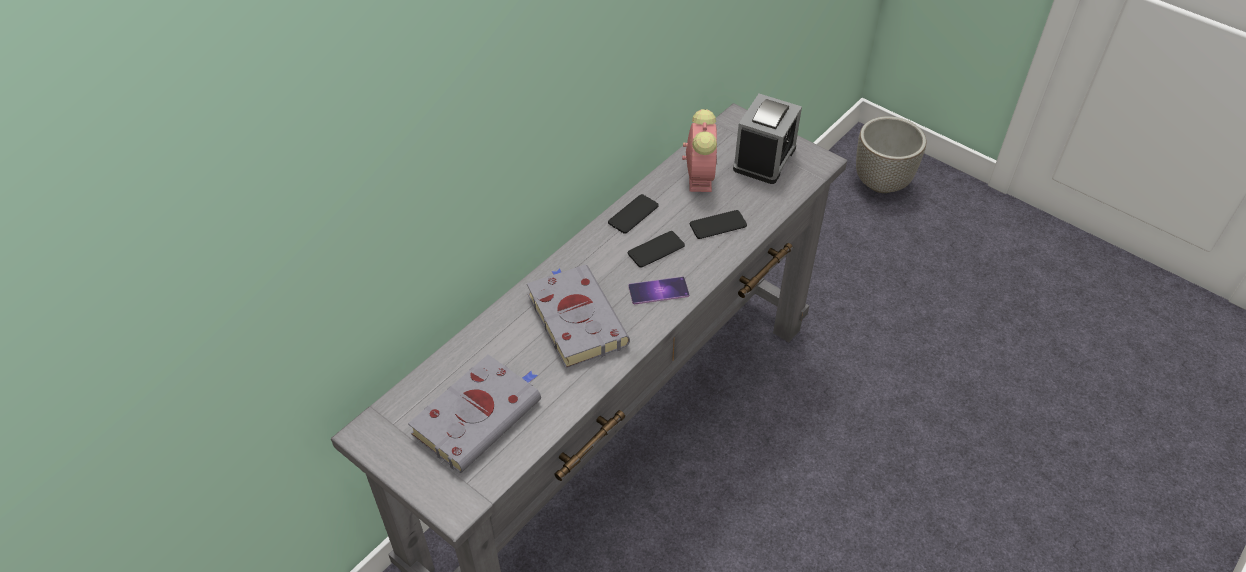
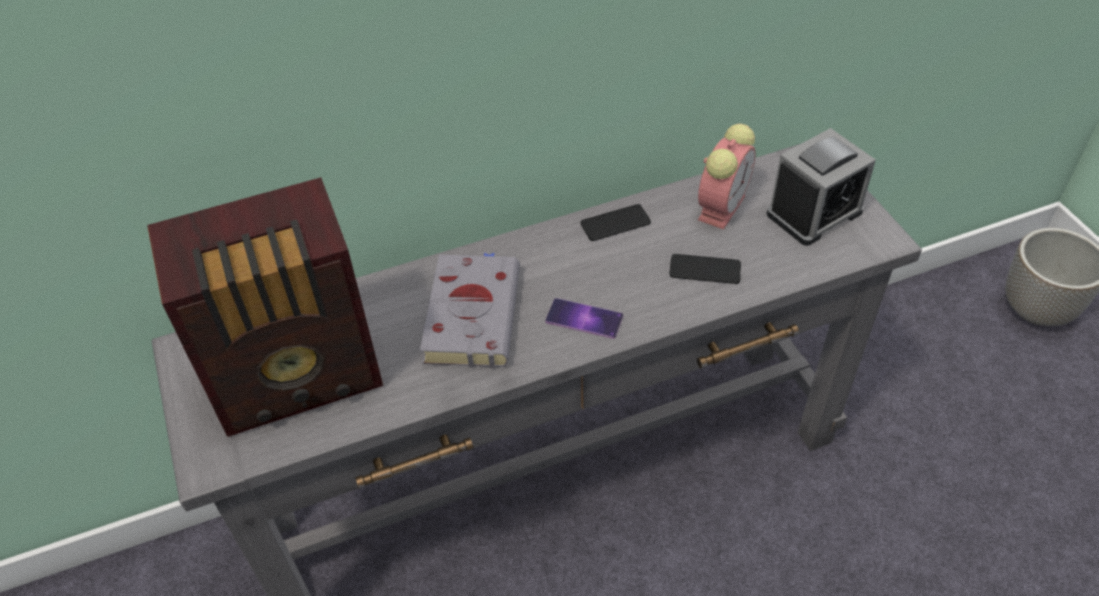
camera: 30 degrees right, 0 degrees up
(479, 415) = (301, 376): grey book -> radio
(656, 249) = (613, 271): phone -> none

